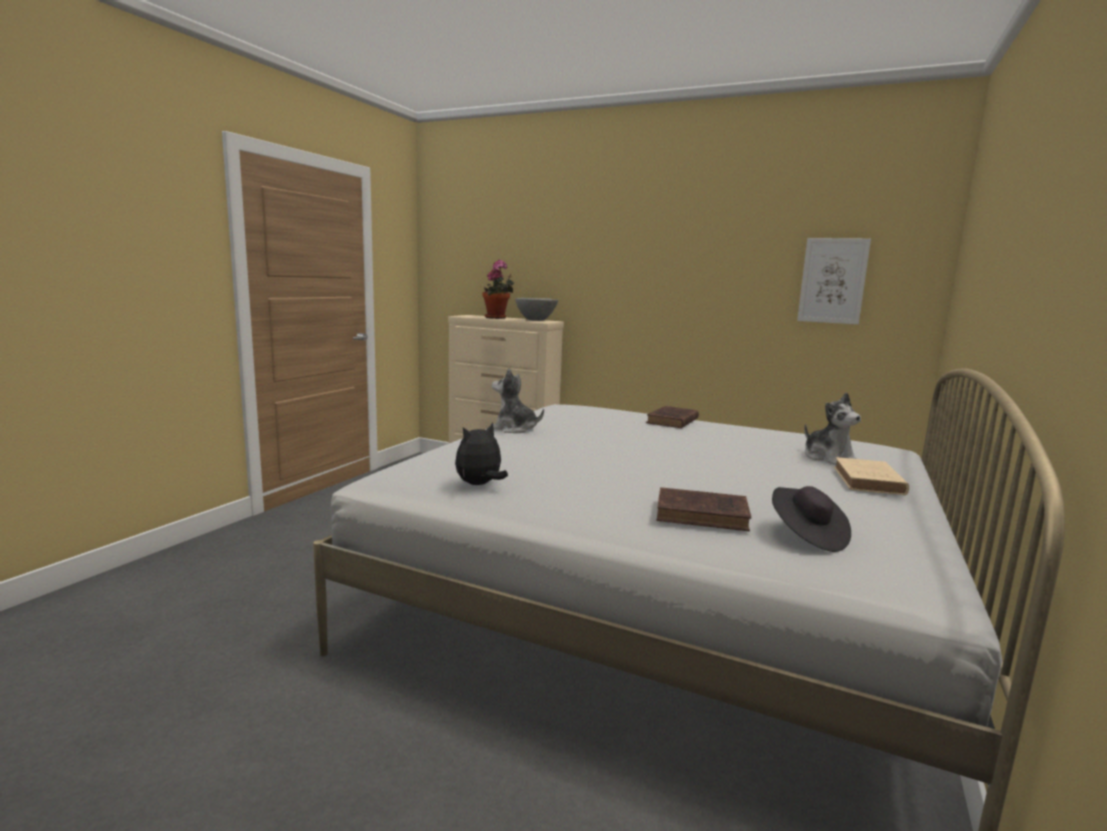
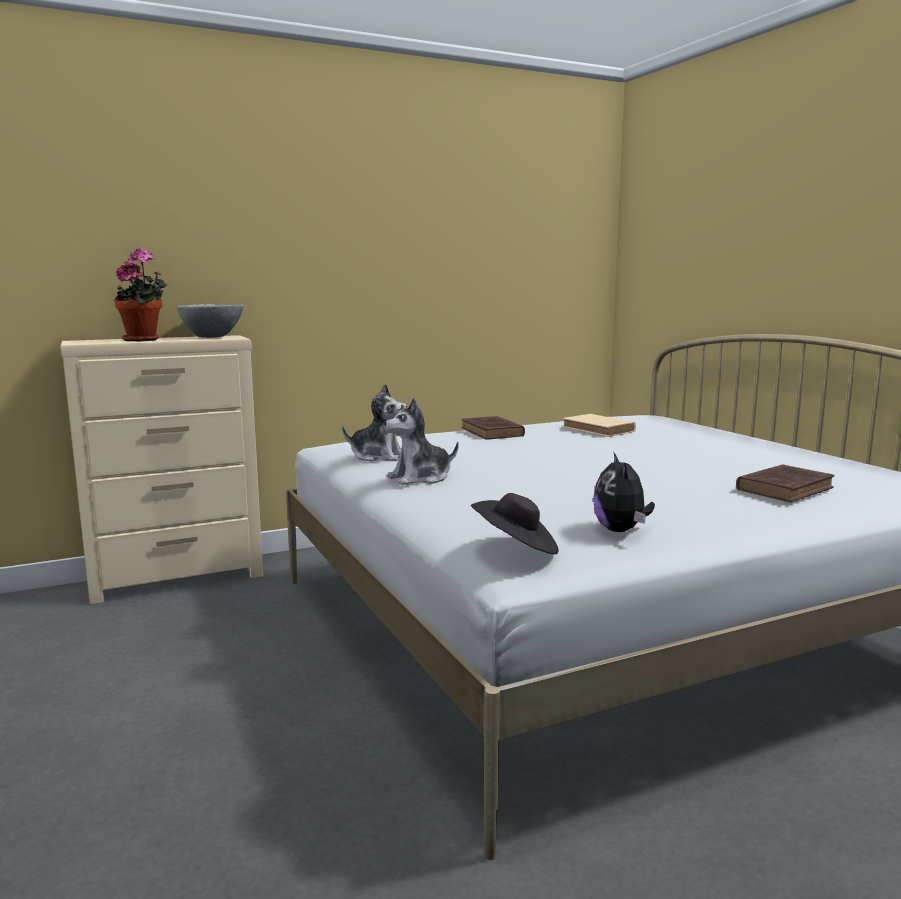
camera: 50 degrees left, 0 degrees up
(807, 536) = (847, 480): black hat -> black hat (516, 548)
(828, 458) = (670, 430): plush toy -> plush toy (378, 456)
(832, 281) = (532, 266): picture -> none
(869, 482) = (741, 439): beige book -> beige book (600, 430)

